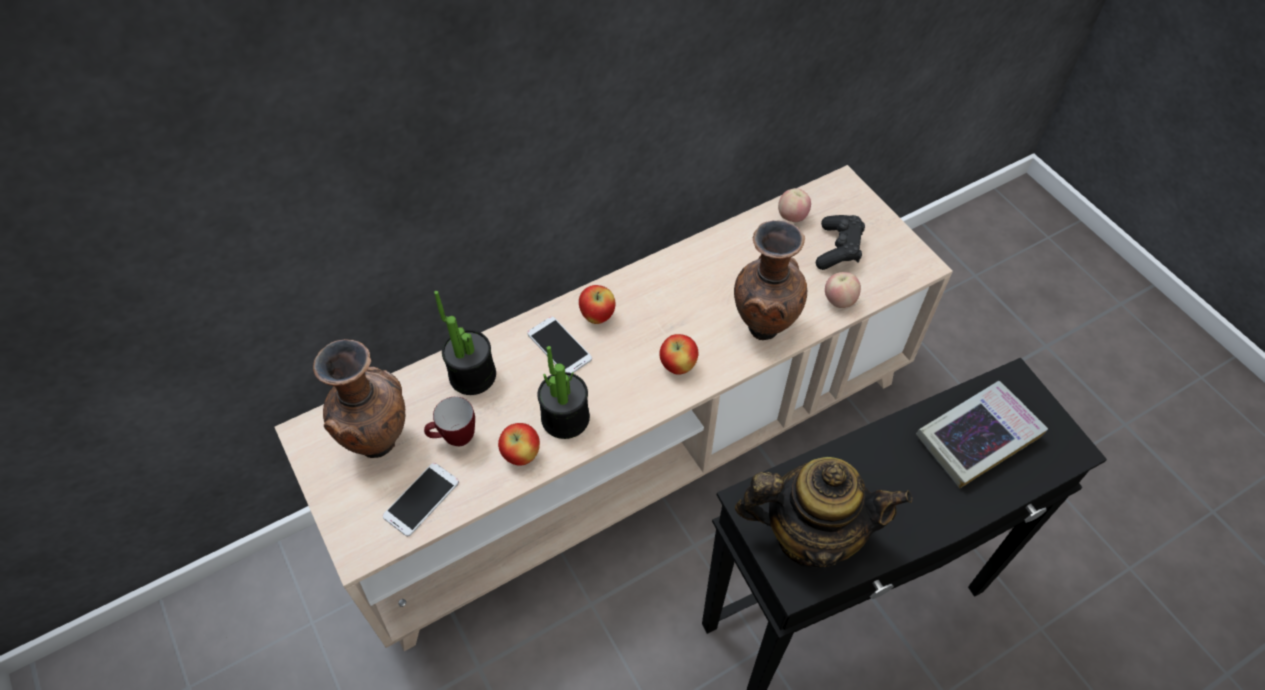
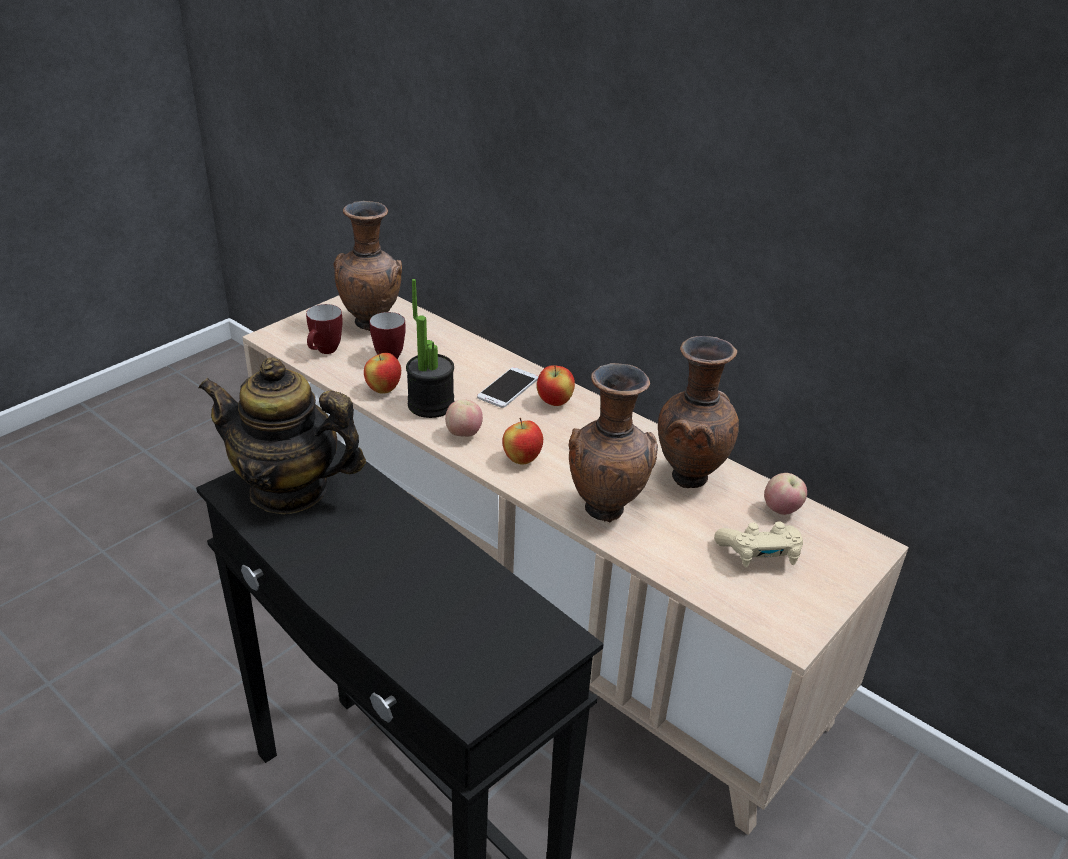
camera: 70 degrees right, 20 degrees down
(421, 499) = (325, 352): phone -> mug
(472, 375) = (454, 351): potted plant -> none
(735, 258) = (688, 476): none -> brown vase
(810, 534) = (289, 490): teapot -> teapot turned 120 degrees clockwise
(838, 249) = (760, 555): black game controller -> beige game controller
(839, 301) = (680, 565): apple -> apple (464, 434)
(977, 437) = (455, 607): book -> none

